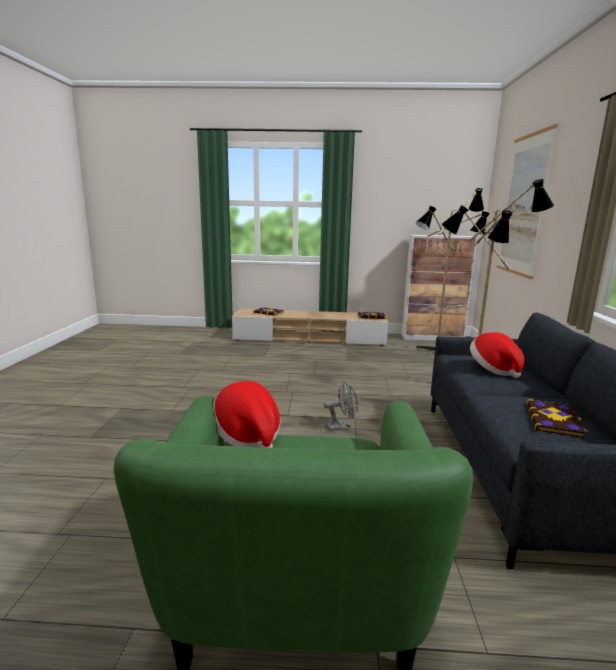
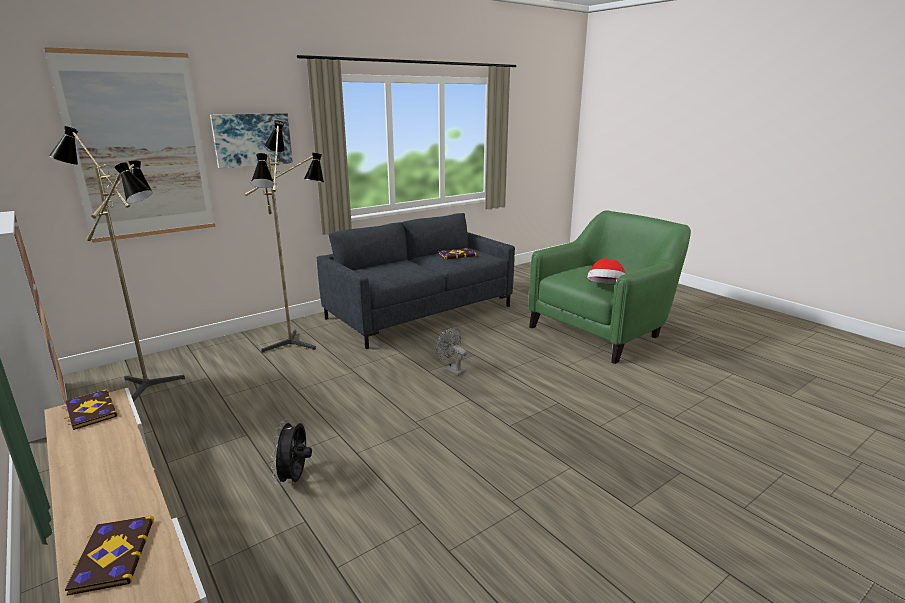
camera: 130 degrees left, 5 degrees up
(294, 360) = (295, 478): none -> black fan
(493, 369) = (394, 270): hat -> none
(568, 202) = (252, 140): none -> picture

